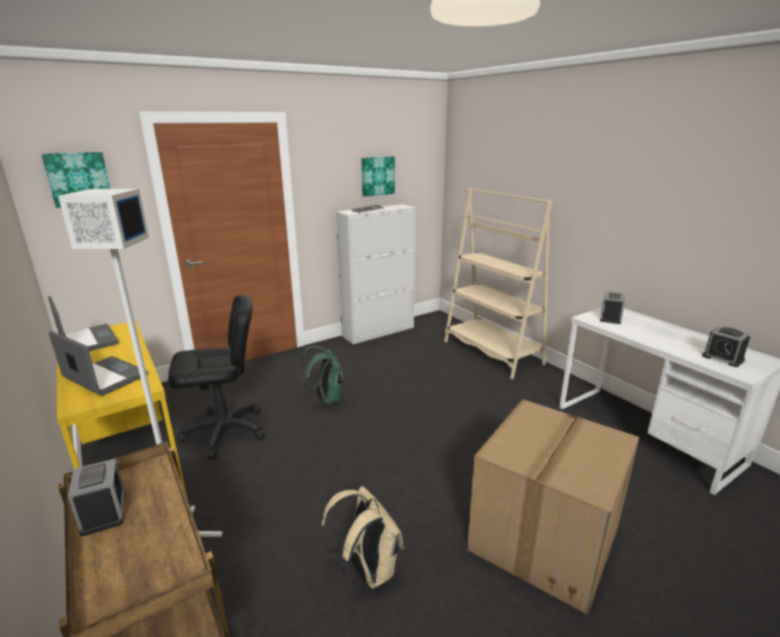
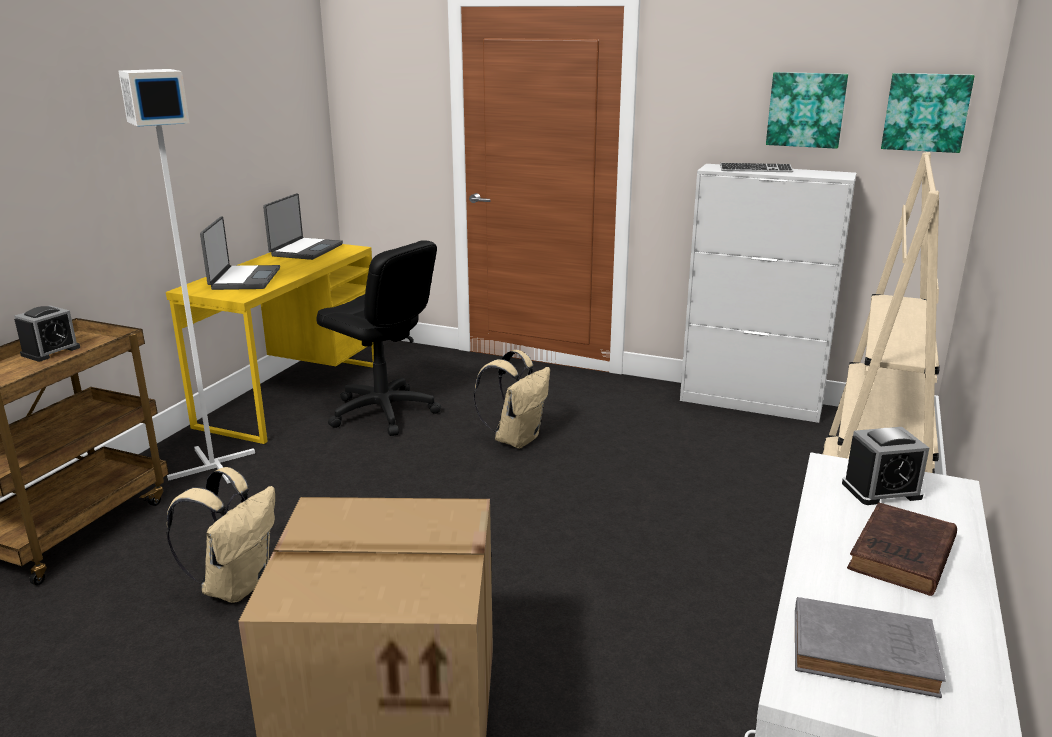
camera: 55 degrees right, 0 degrees up
(79, 179) = (380, 72): picture -> picture (926, 112)
(326, 399) = (516, 439): green backpack -> beige backpack
(660, 332) = (901, 556): none -> brown book
(722, 358) = (867, 653): alarm clock -> grey book

